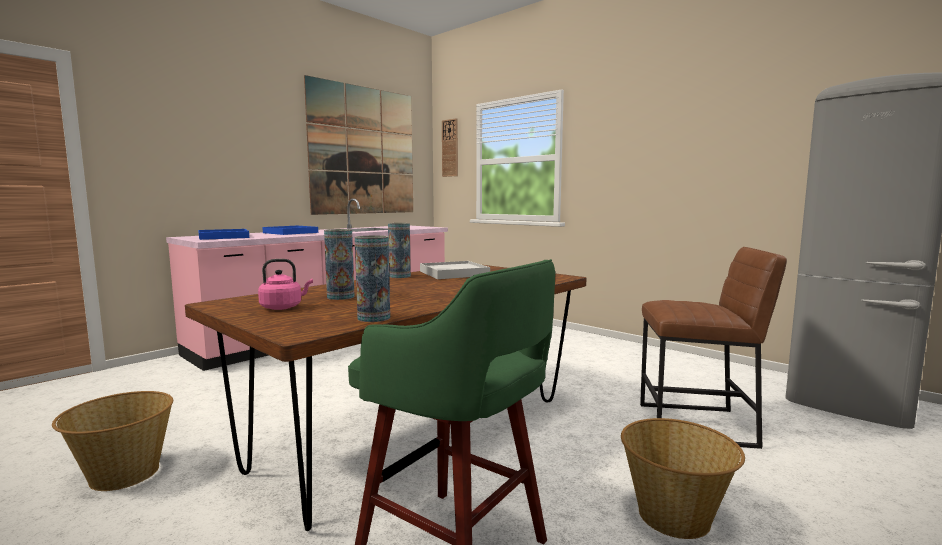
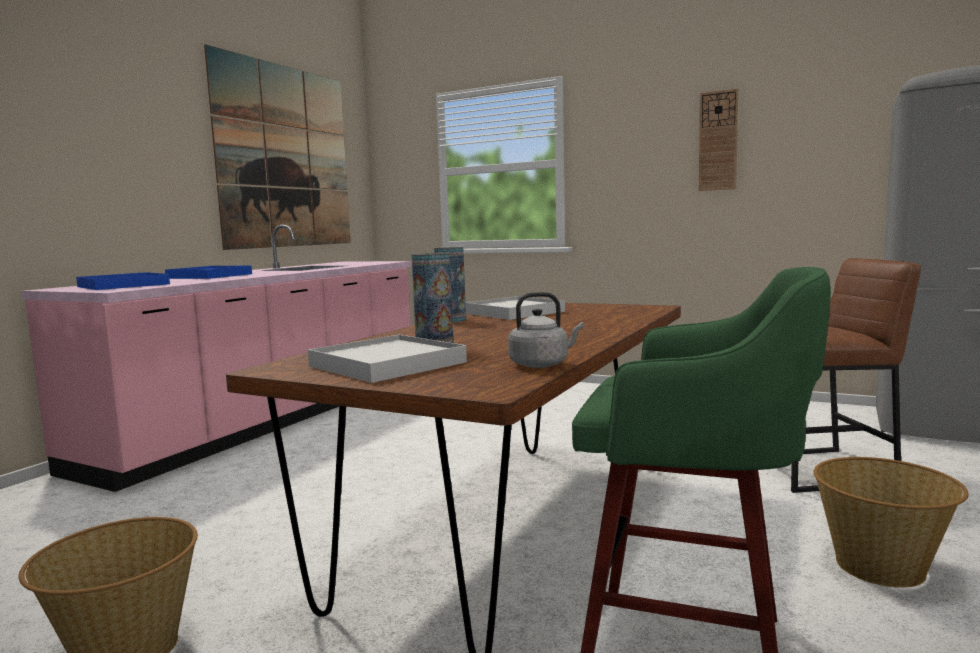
camera: 15 degrees left, 0 degrees up
(283, 307) = (387, 364): pink kettle -> white tray
(374, 318) = (542, 364): vase -> grey kettle
(450, 148) = (396, 153): wall clock -> wall clock (718, 141)

